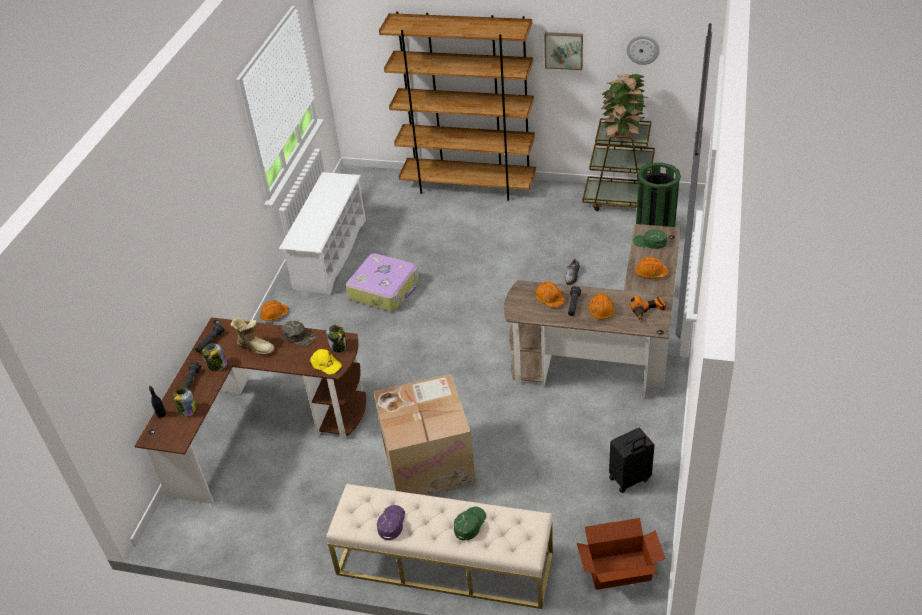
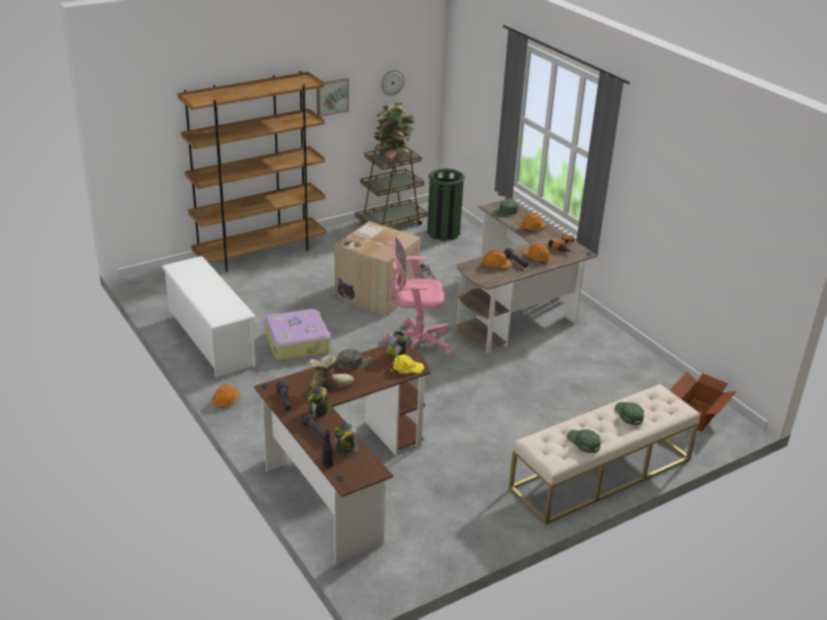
camera: 50 degrees left, 10 degrees down
(391, 523) = (583, 442): purple cap -> green cap
(429, 461) = (501, 425): cardboard box -> cardboard box (376, 293)
(473, 338) = (415, 341): none -> pink office chair
(630, 480) = (632, 368): black suitcase -> none

